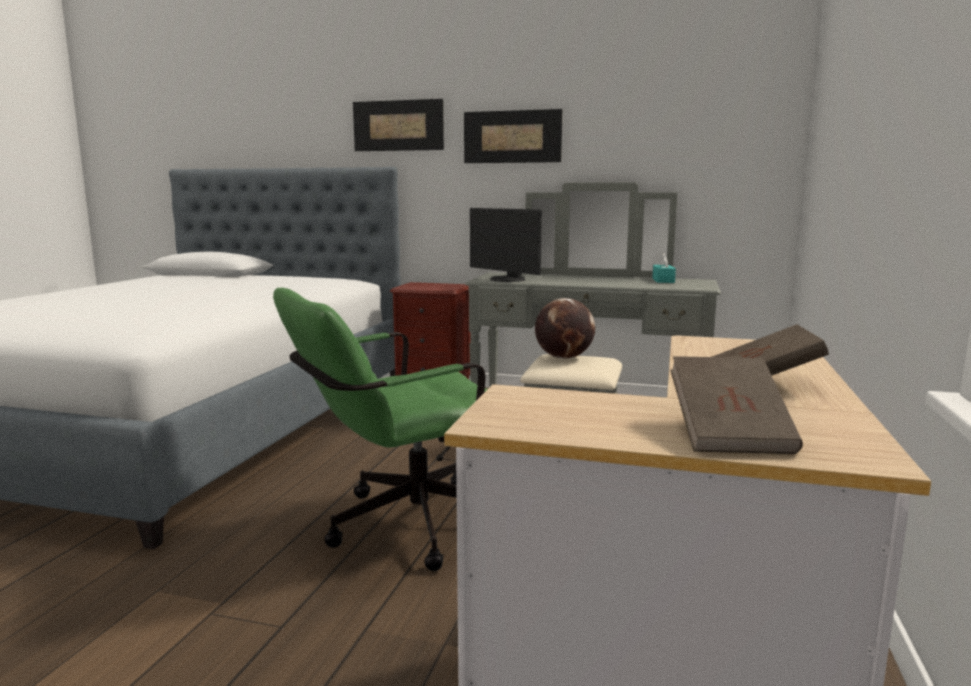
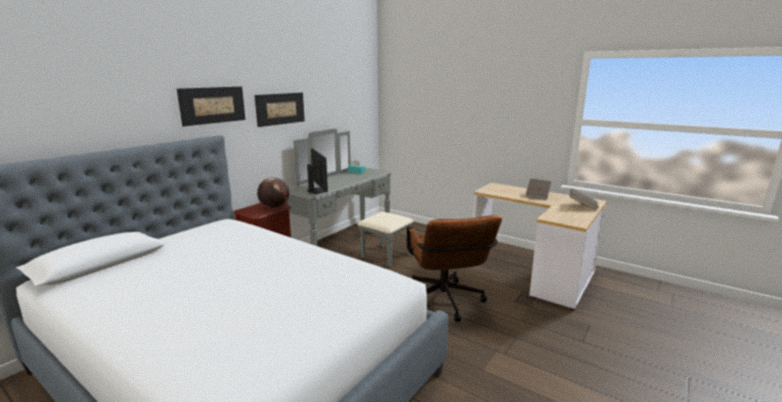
camera: 70 degrees left, 5 degrees up
(402, 527) = (445, 303): green office chair -> brown office chair
(506, 280) = (318, 191): monitor -> monitor turned 90 degrees counterclockwise
(563, 357) = (379, 218): globe -> globe (274, 207)

